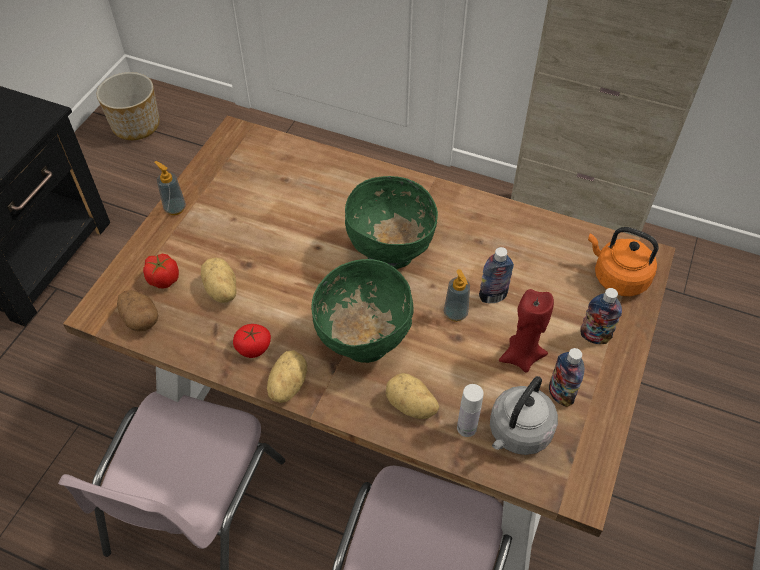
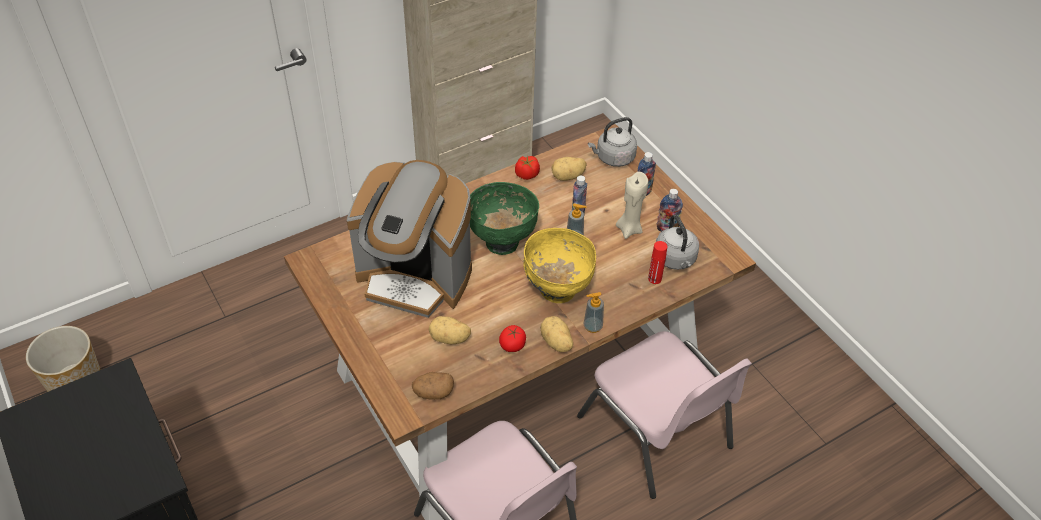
camera: 55 degrees left, 5 degrees down
(163, 279) = (409, 364): tomato -> tomato (526, 174)
(175, 208) = (348, 328): soap dispenser -> soap dispenser (592, 326)
(278, 217) = (415, 278): none -> coffee machine
(364, 342) = (557, 290): green bowl -> yellow bowl
(411, 406) = (620, 294): potato -> potato (568, 177)
(466, 428) = (654, 279): white bottle -> red bottle
(521, 357) = (629, 229): red candle -> beige candle
(617, 277) = (613, 158): orange kettle -> grey kettle

